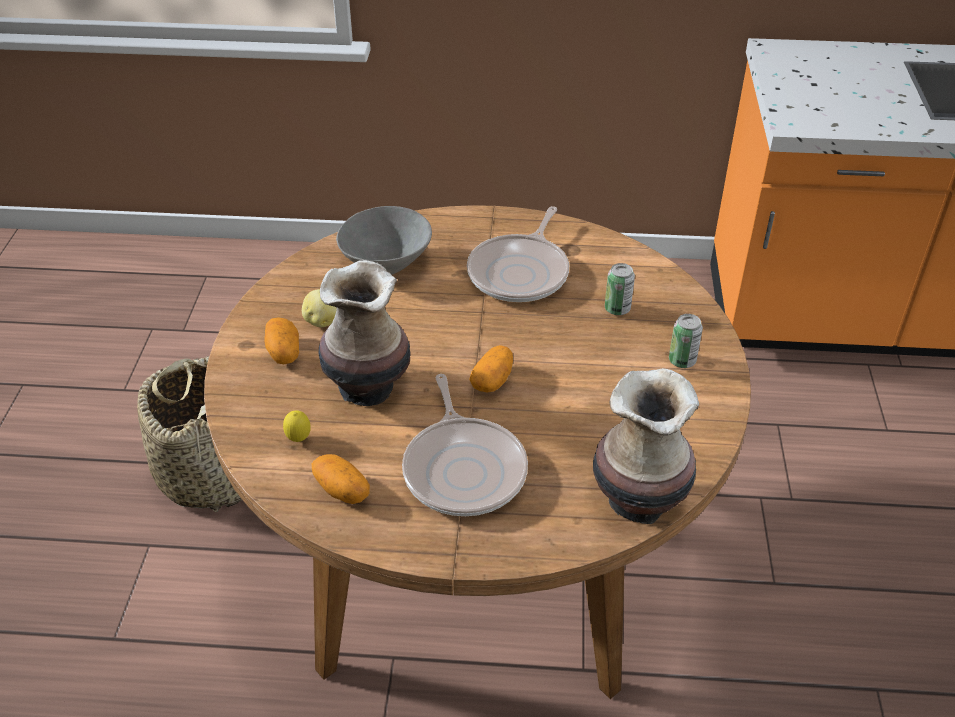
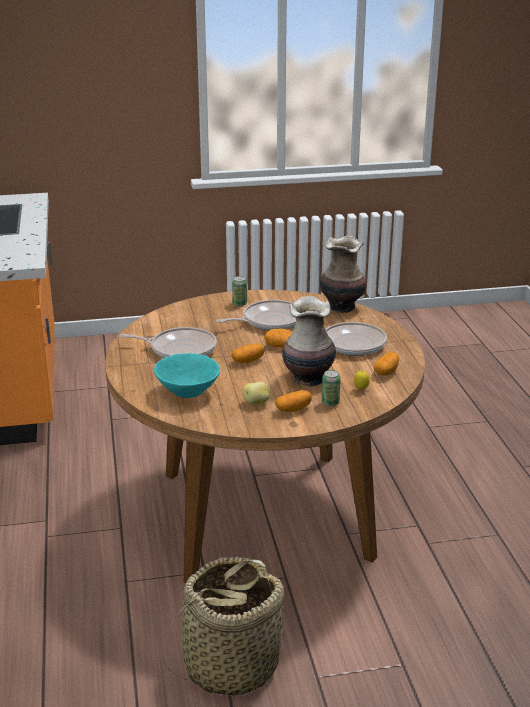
camera: 105 degrees left, 15 degrees down
(385, 264) = (188, 392): grey bowl -> turquoise bowl
(454, 334) = (248, 361): none -> potato
(597, 385) = (270, 321): none -> frying pan
(617, 309) = (203, 321): can -> can (330, 403)

